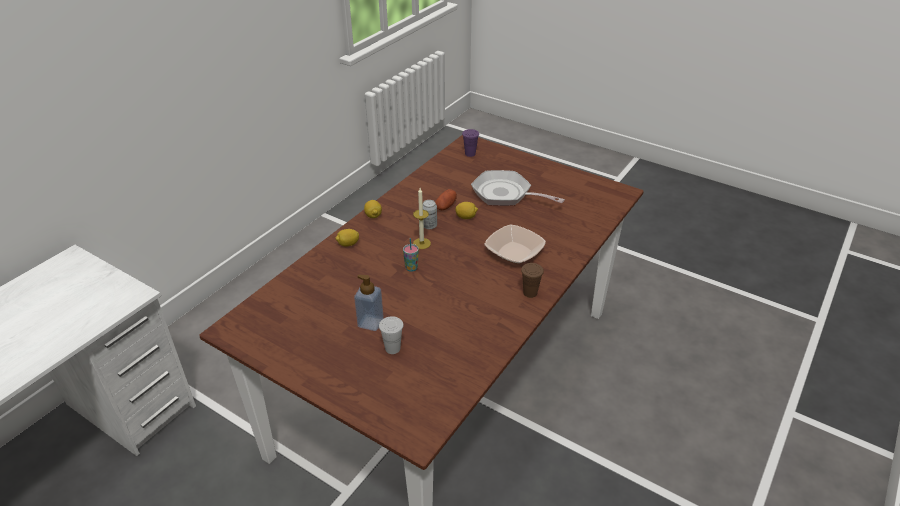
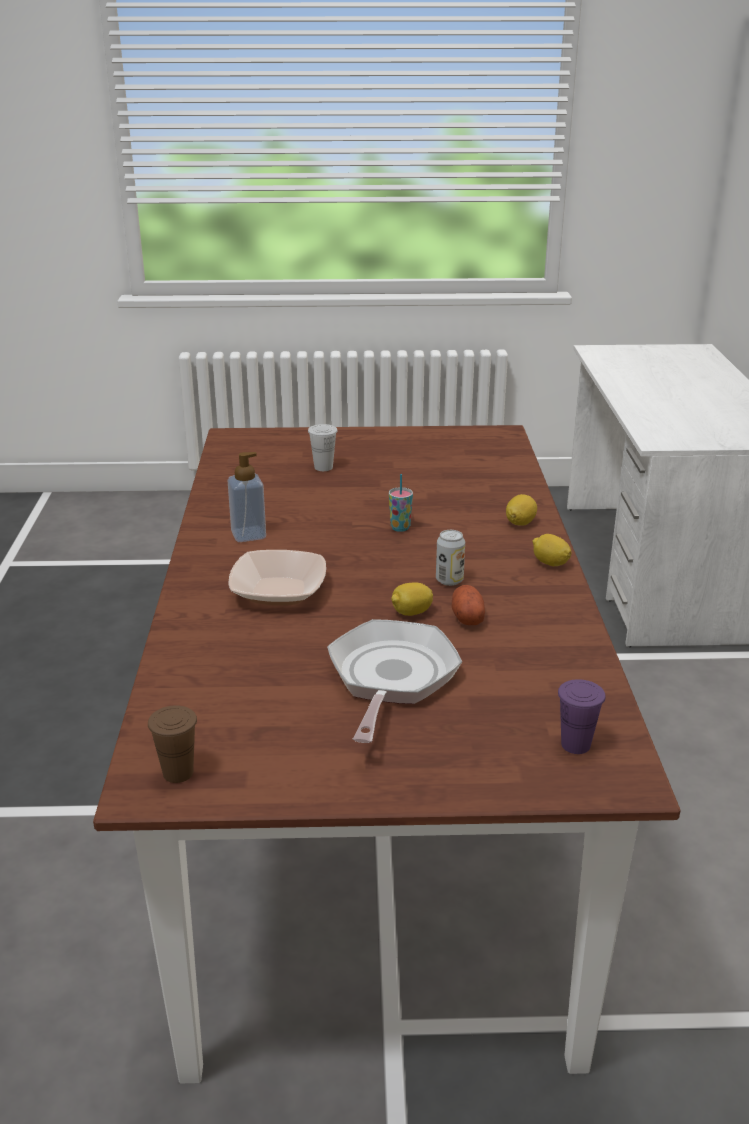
camera: 145 degrees right, 10 degrees down
(370, 323) = (374, 475): soap dispenser -> soap dispenser (248, 535)
(421, 243) = (427, 556): candle -> none
(506, 194) = (391, 679): frying pan -> frying pan turned 75 degrees counterclockwise
(530, 293) = (212, 554): brown cup -> brown cup (178, 773)

